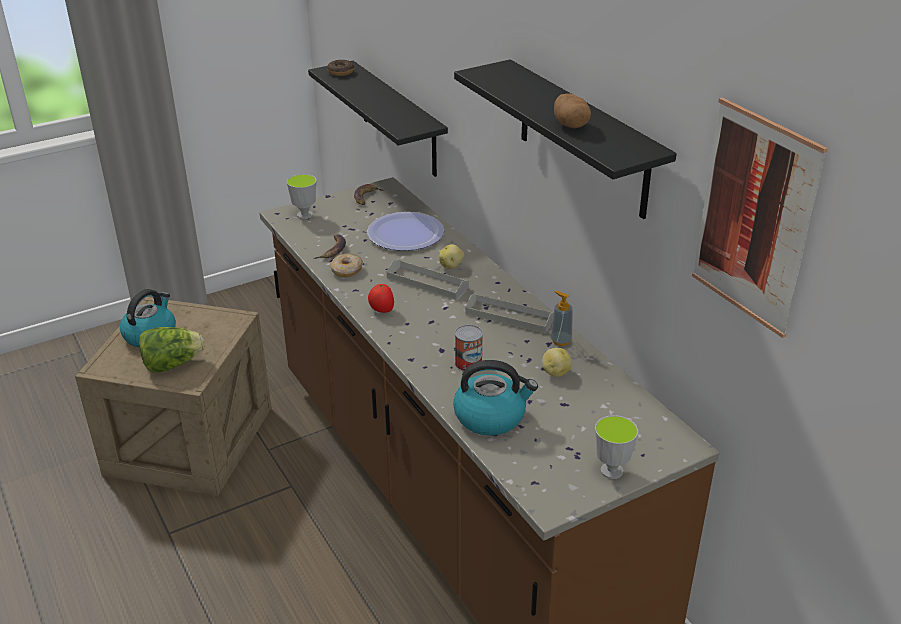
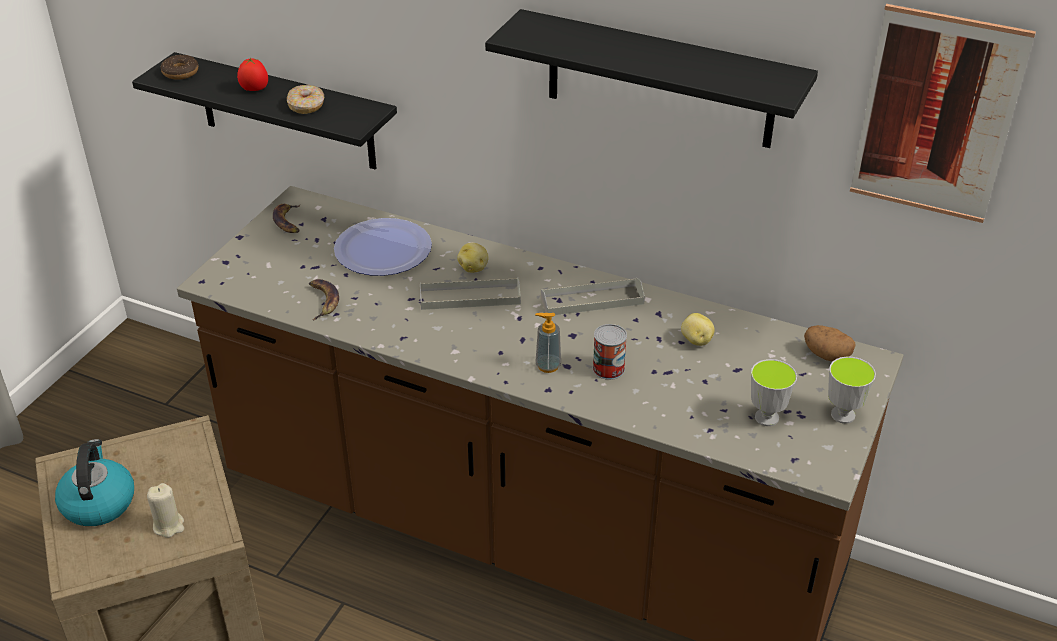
camera: 35 degrees left, 5 degrees up
(172, 364) = (169, 525): lettuce -> beige candle
(304, 215) = (239, 271): cup -> cup (766, 418)
(347, 270) = (367, 319): donut -> donut (306, 106)
(381, 310) = (458, 349): tomato -> tomato (254, 90)
(491, 416) = (688, 413): kettle -> none
(561, 340) = (666, 305): soap dispenser -> soap dispenser (548, 366)
(570, 125) = (689, 70): potato -> potato (826, 355)

